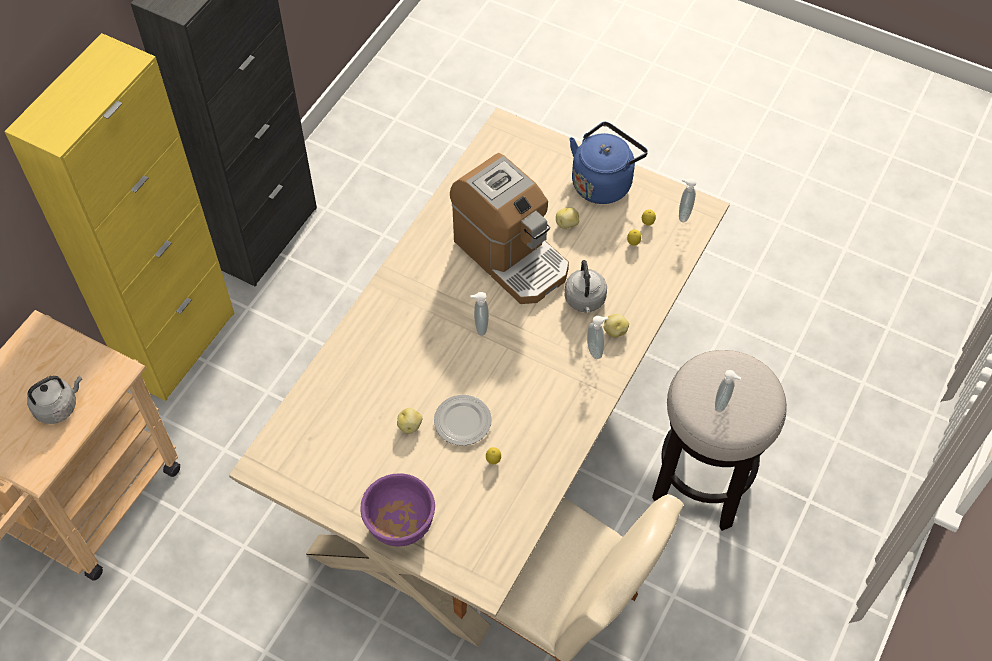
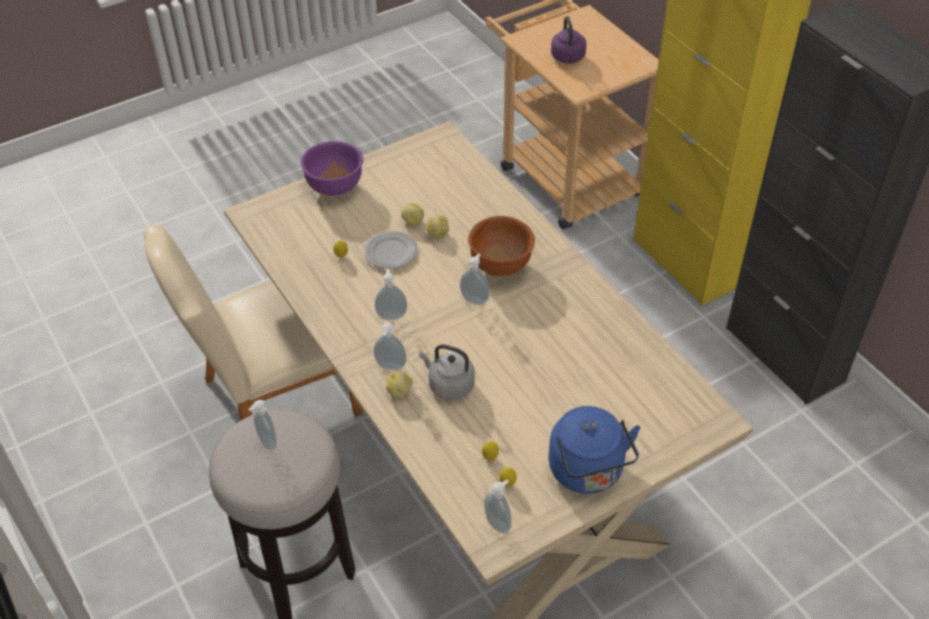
camera: 120 degrees right, 10 degrees down
(58, 406) = (568, 58): grey kettle -> purple kettle
(427, 326) = (501, 266): none -> brown bowl
(511, 255) = (540, 354): coffee machine -> none
(539, 379) = (391, 315): none -> soap dispenser
(567, 224) = (550, 414): potato -> potato (437, 234)

